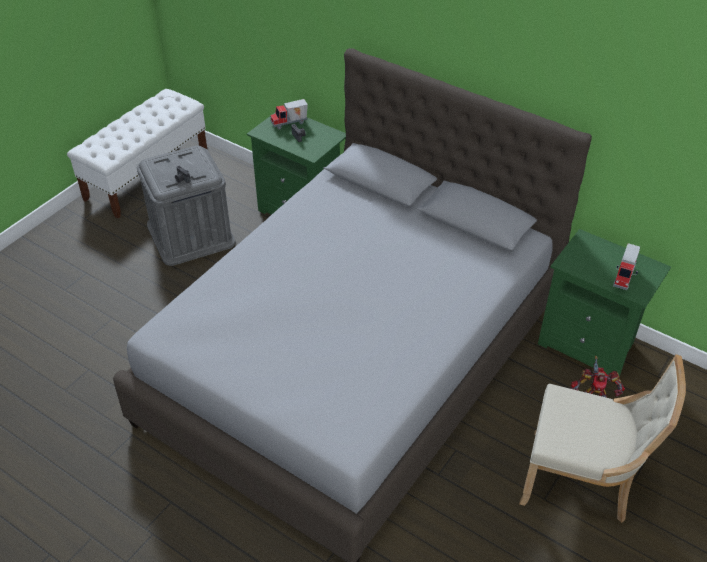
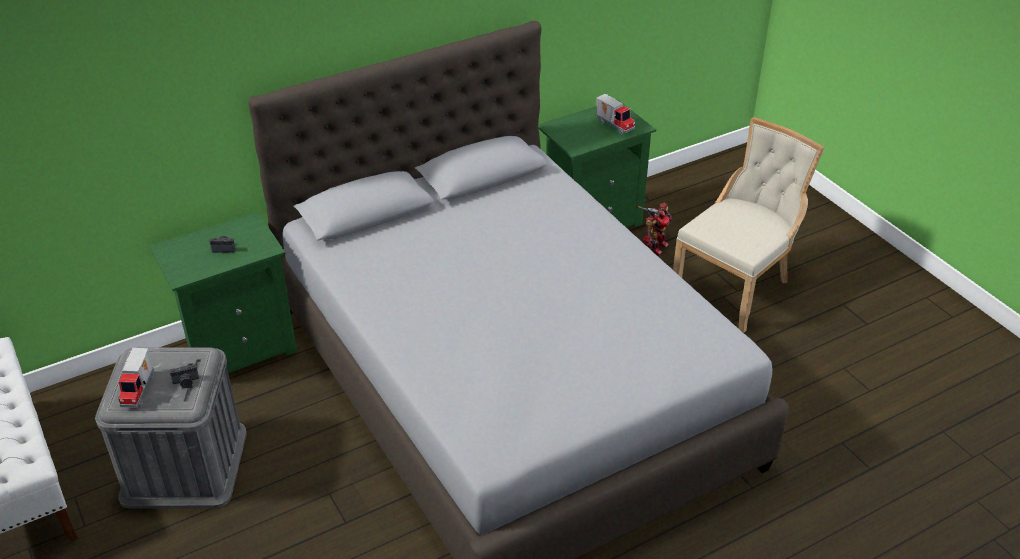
camera: 65 degrees left, 5 degrees down
(290, 123) = (191, 248): toy truck -> toy truck (140, 391)

